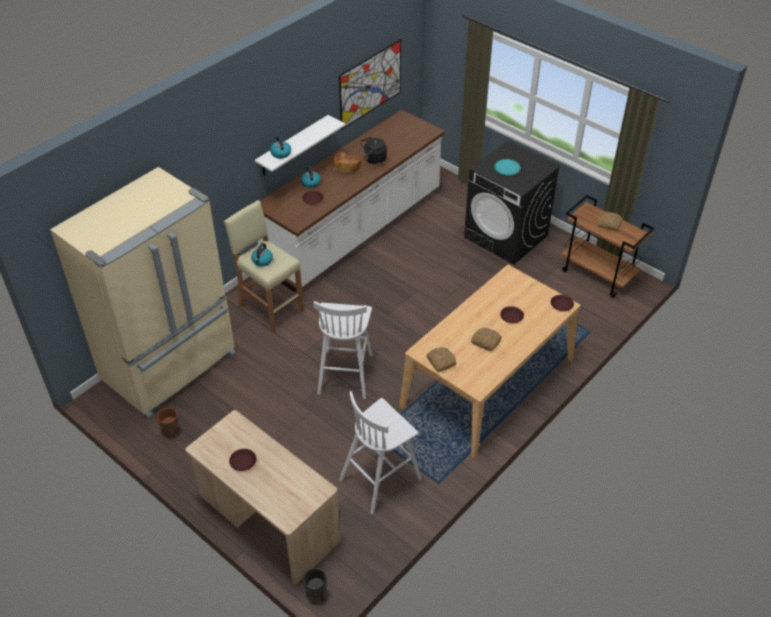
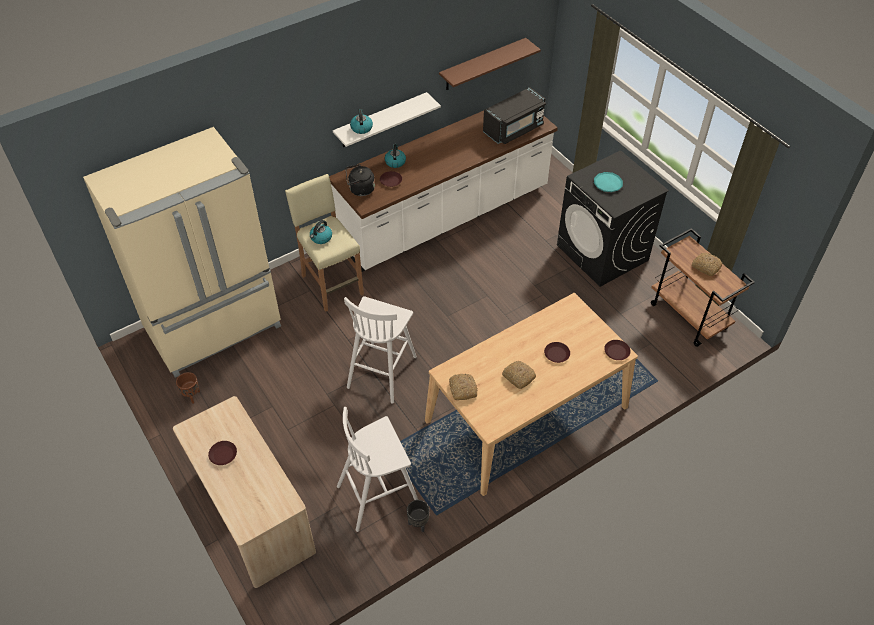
camera: 15 degrees right, 5 degrees up
(316, 594) = (272, 603): black planter -> black planter (418, 524)
(346, 166) = (439, 149): bread -> none
(370, 84) = (482, 64): picture -> brown shelf
(374, 159) = (470, 147): black kettle -> black kettle (360, 190)
(407, 138) = (514, 129): none -> black microwave

